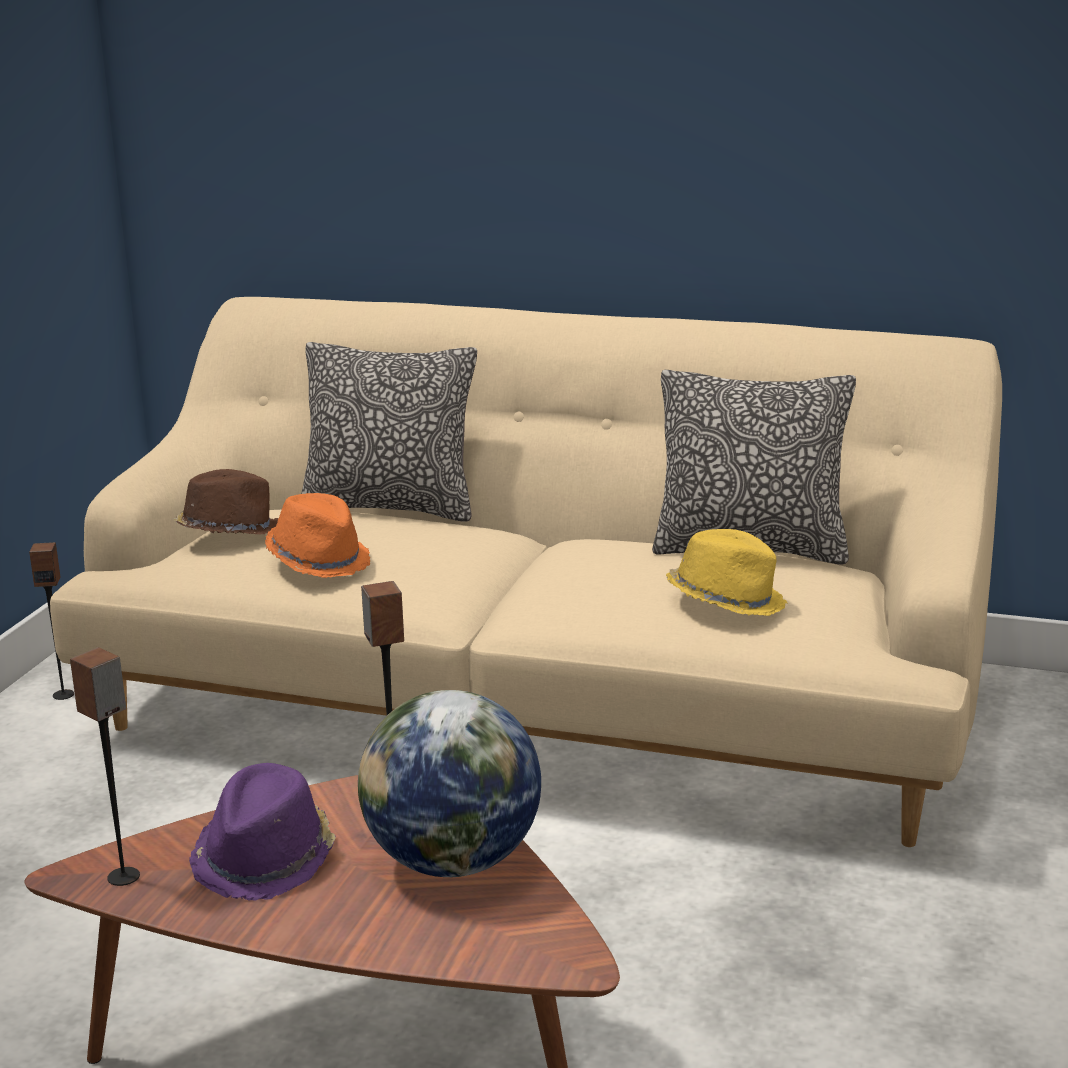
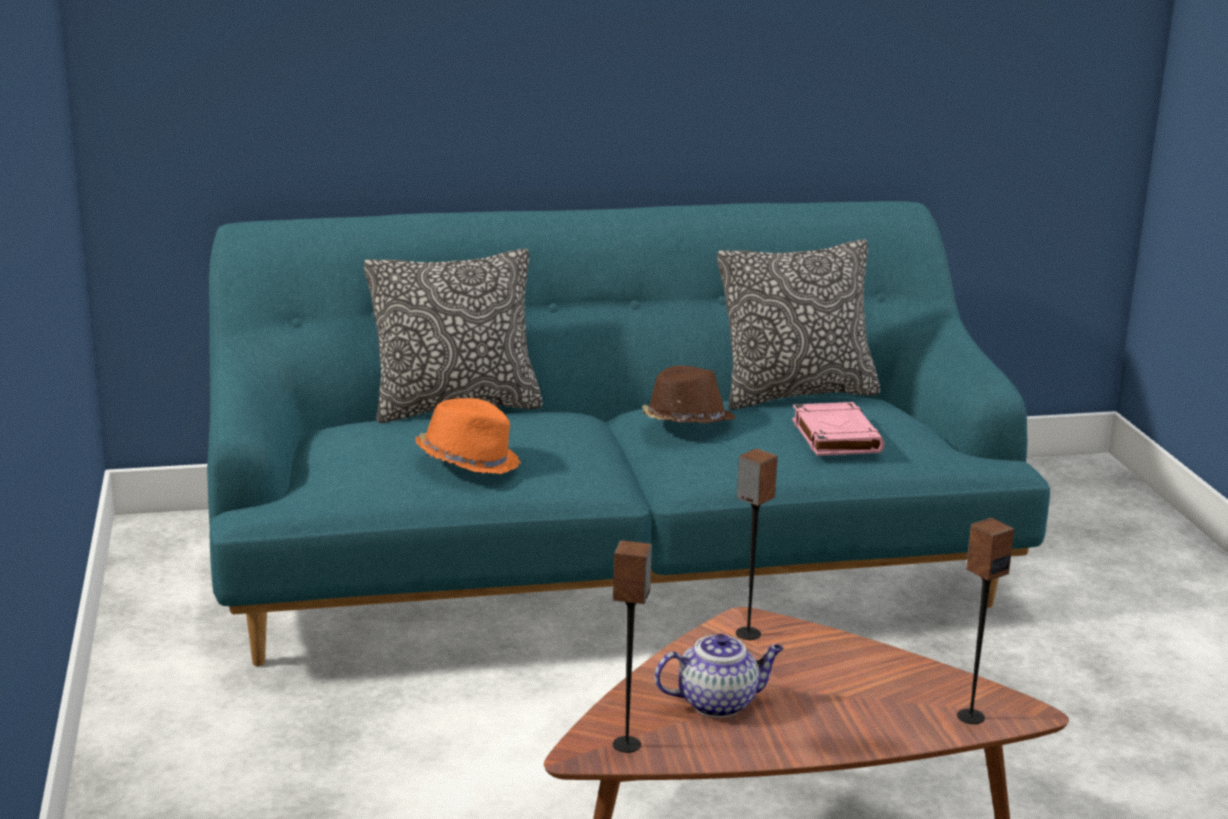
camera: 30 degrees left, 0 degrees up
(63, 694) = (160, 647): speaker -> speaker (970, 716)
(229, 532) = (348, 451): brown hat -> brown hat (686, 423)
(266, 859) = (718, 703): purple hat -> teapot
(453, 862) = (857, 669): globe -> none
(538, 706) = (610, 565): beige sofa -> turquoise sofa
(726, 600) = (835, 436): yellow hat -> pink book

